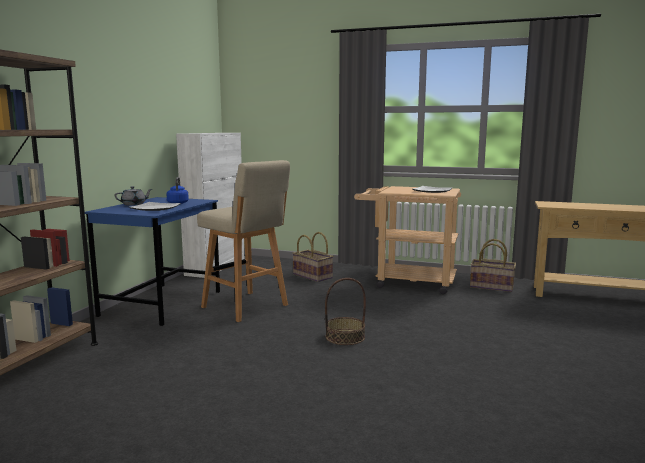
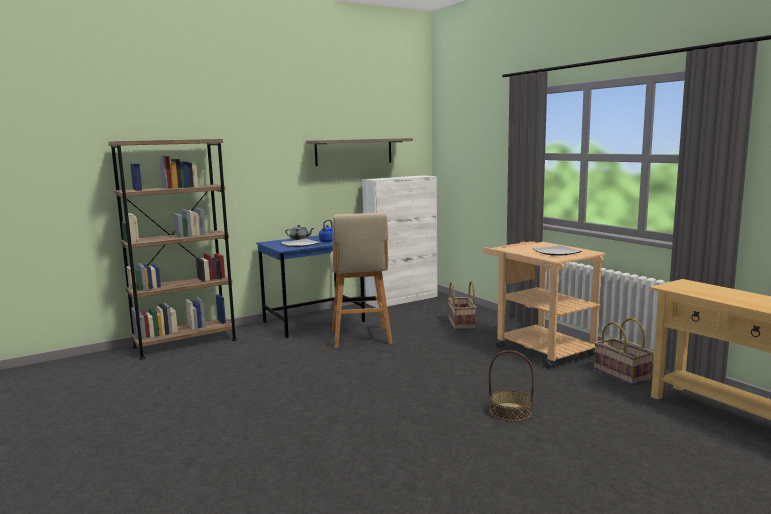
camera: 40 degrees right, 0 degrees up
(166, 101) = (354, 151): none -> shelf
(345, 337) = (382, 379): basket -> basket (510, 412)

